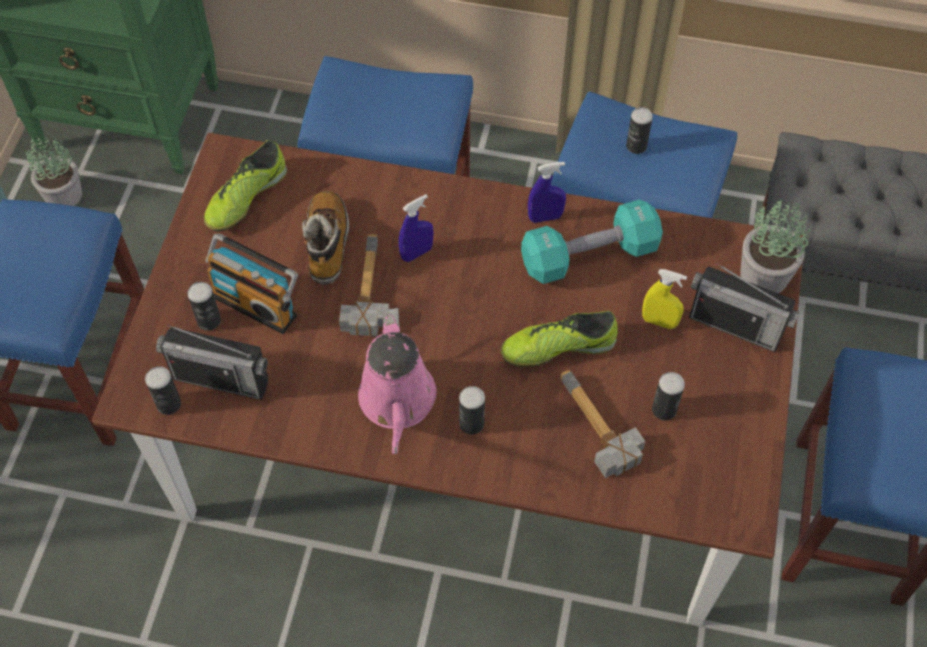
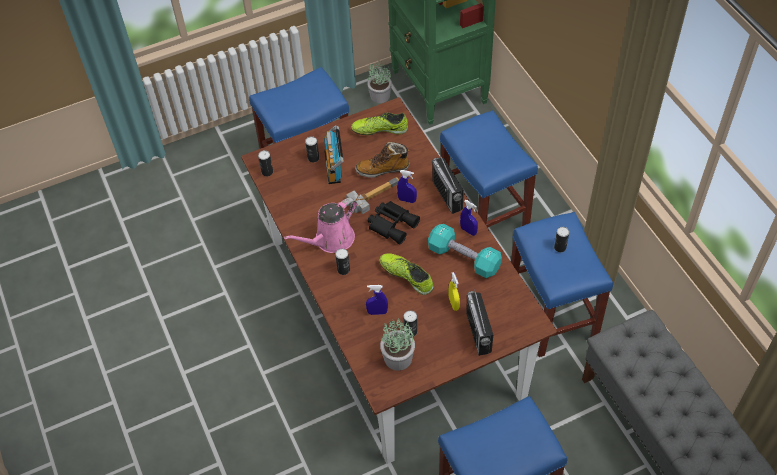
camera: 55 degrees right, 5 degrees down
(221, 379) = (291, 180): radio -> radio (447, 195)
(327, 244) = (383, 169): boot -> boot turned 150 degrees counterclockwise
(444, 301) = (392, 224): none -> black binoculars
(592, 430) = (377, 312): hammer -> blue spray bottle
(765, 275) = (517, 329): potted plant -> potted plant (398, 358)

